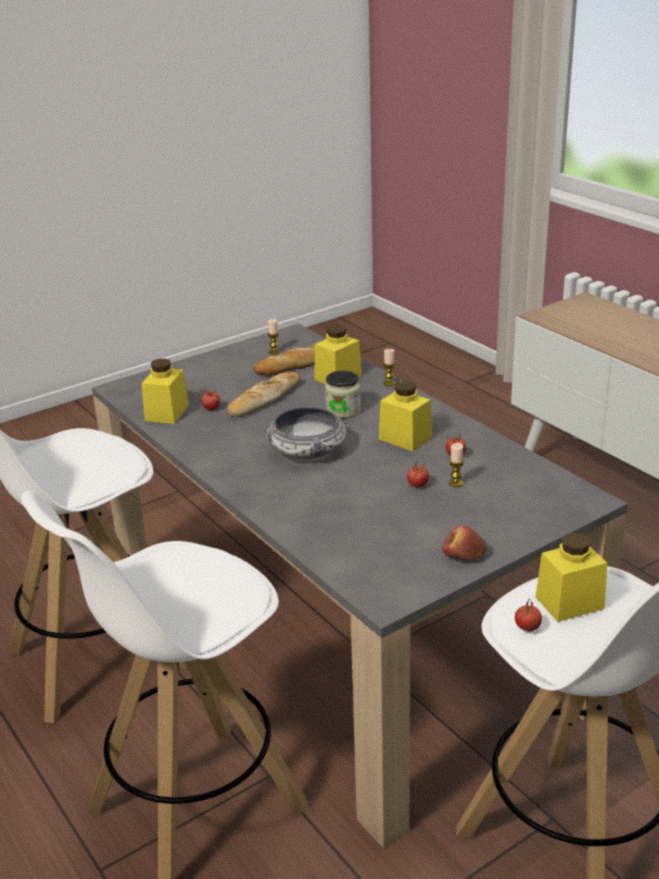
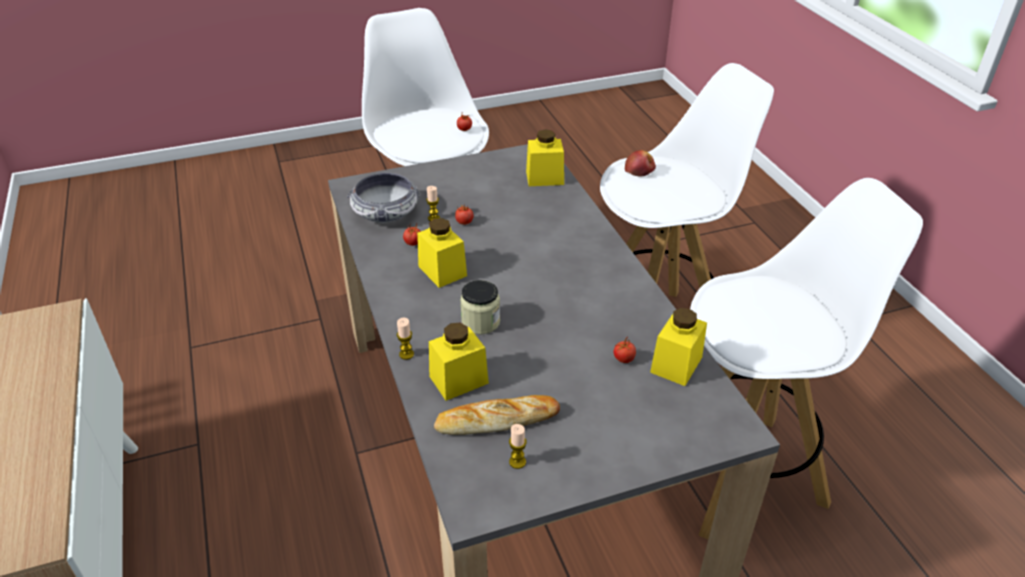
camera: 165 degrees left, 10 degrees up
(264, 399) = (559, 361): bread -> none
(307, 450) = (539, 278): bowl -> bowl (386, 212)
(463, 554) = (470, 168): apple -> apple (639, 170)
(569, 602) = (429, 136): yellow jar -> yellow jar (544, 178)

